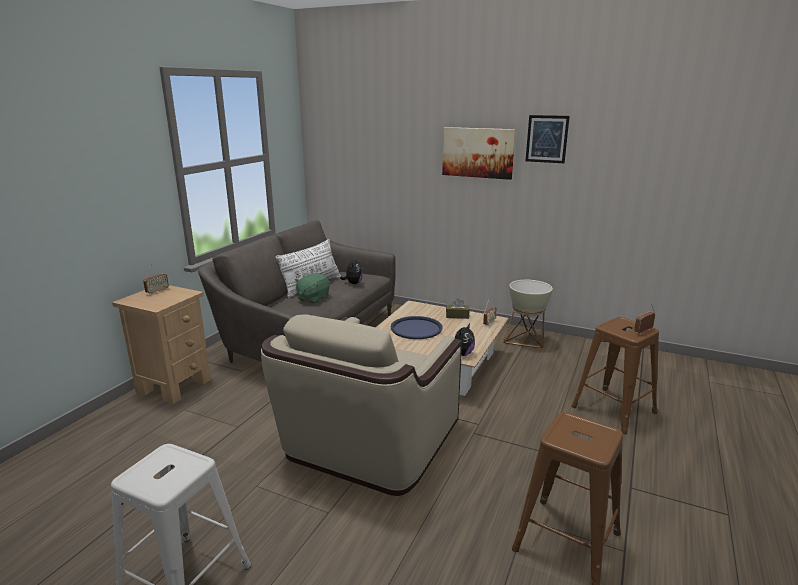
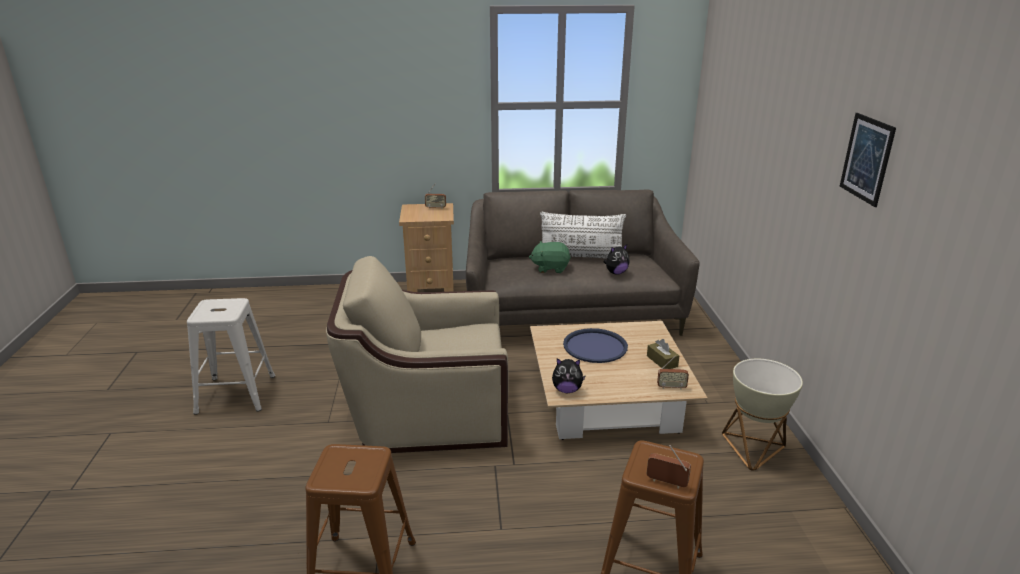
camera: 60 degrees right, 5 degrees up
(478, 152) = (804, 155): picture -> none

